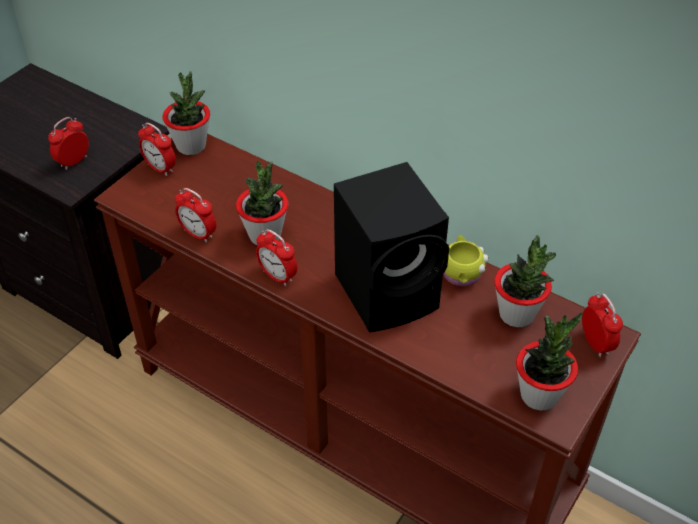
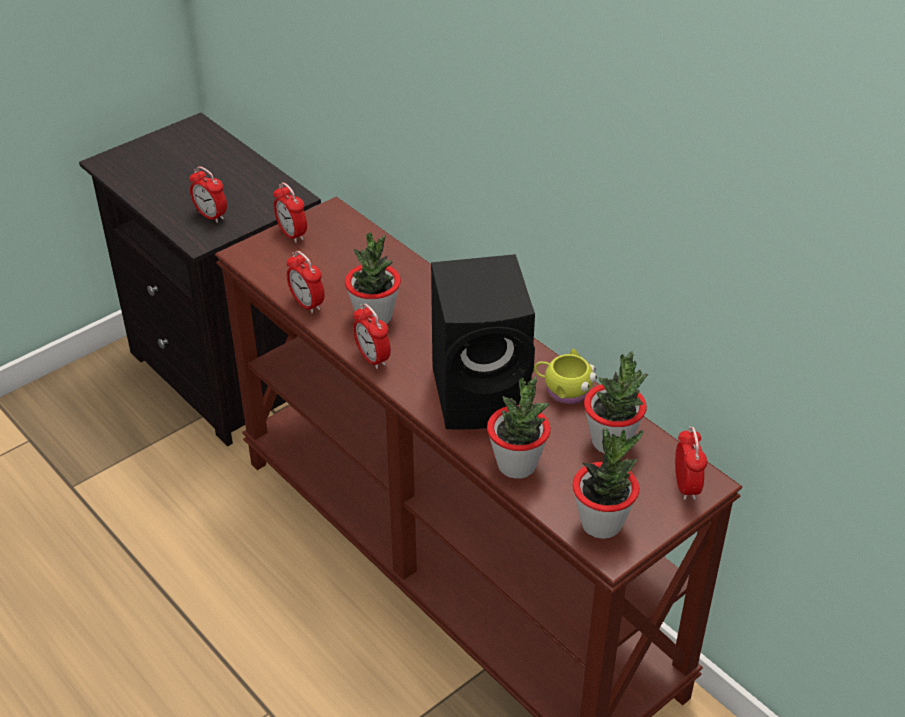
camera: 15 degrees right, 5 degrees down
(74, 162) = (211, 216): alarm clock -> alarm clock turned 105 degrees counterclockwise
(191, 146) = (331, 218): potted plant -> potted plant (517, 465)

